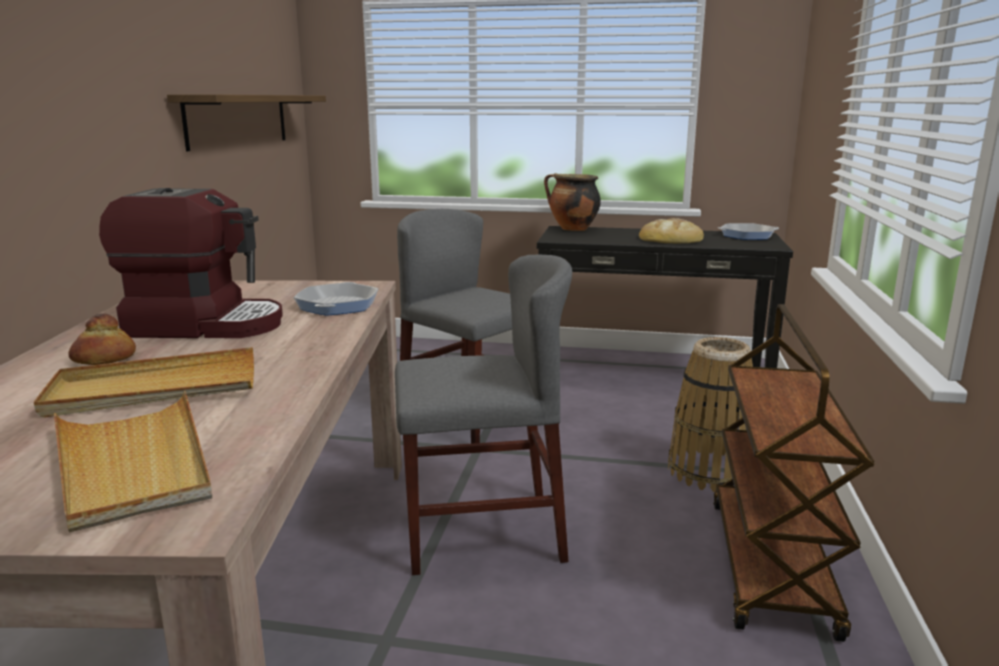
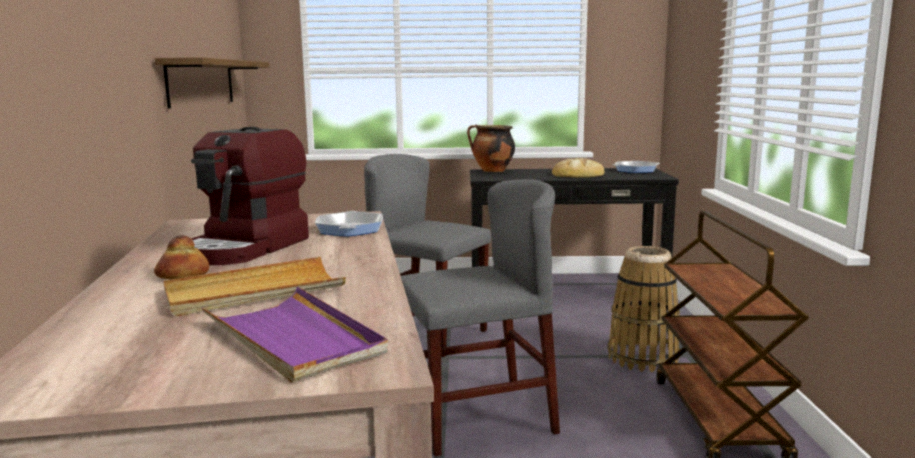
camera: 10 degrees left, 5 degrees down
(133, 463) = (293, 338): beige tray -> purple tray
(205, 325) = (247, 248): coffee machine -> coffee machine turned 120 degrees clockwise

